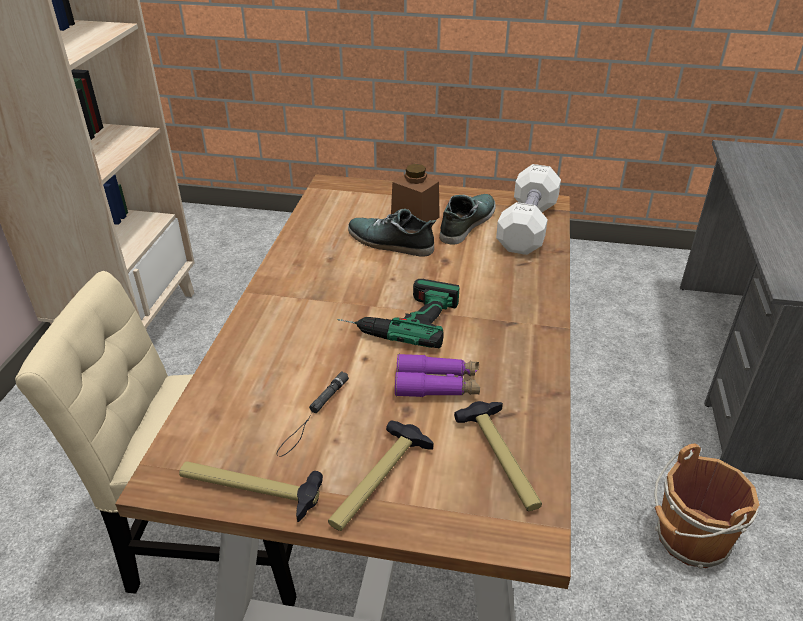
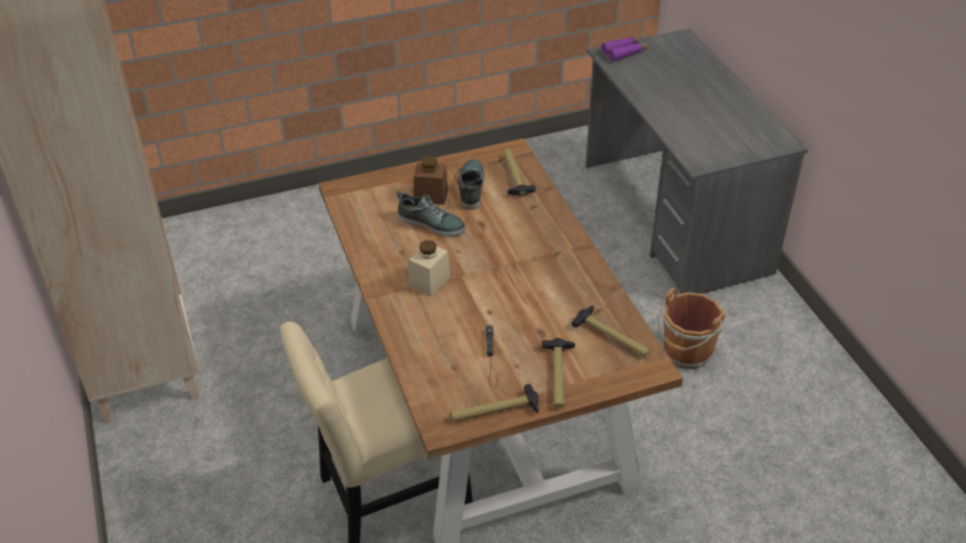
camera: 30 degrees left, 5 degrees up
(329, 298) = (429, 281): none -> beige jar
(390, 242) = (431, 223): shoe -> shoe turned 150 degrees counterclockwise
(399, 317) = (486, 277): power drill -> none
(437, 385) = (545, 310): purple binoculars -> purple binoculars (624, 52)
(527, 226) = (514, 175): white dumbbell -> hammer

